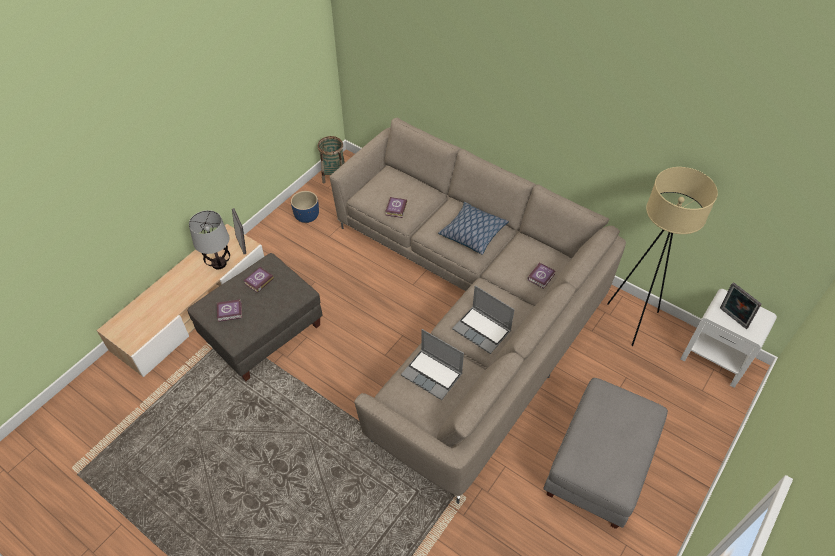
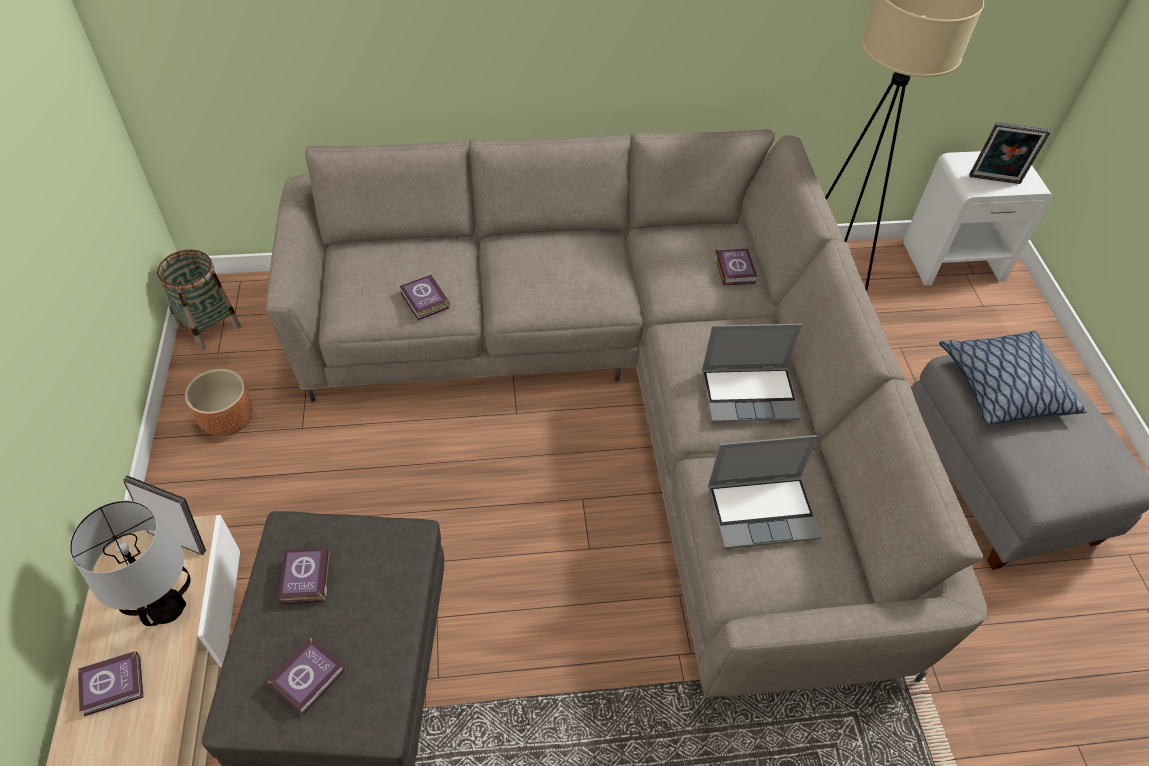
camera: 45 degrees left, 0 degrees up
(185, 277) = (114, 686): none -> book
(307, 216) = (228, 420): blue planter -> brown planter
(472, 233) = (578, 267): pillow -> pillow (1003, 387)

